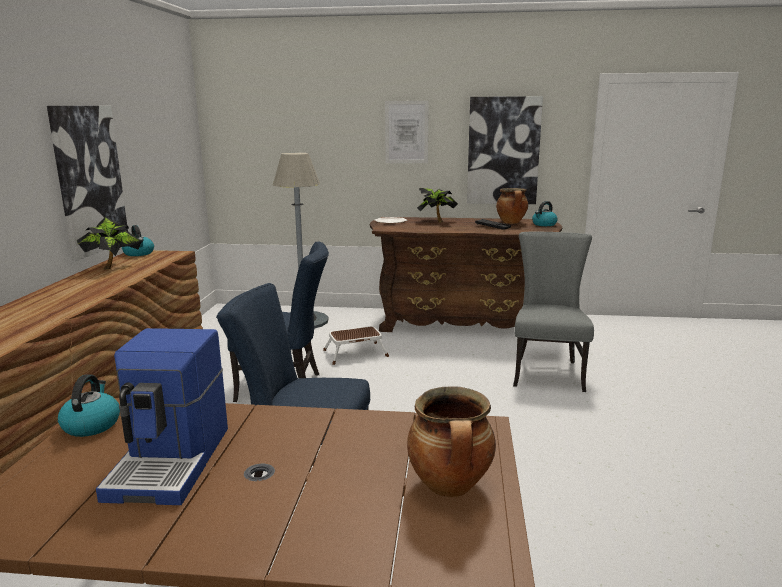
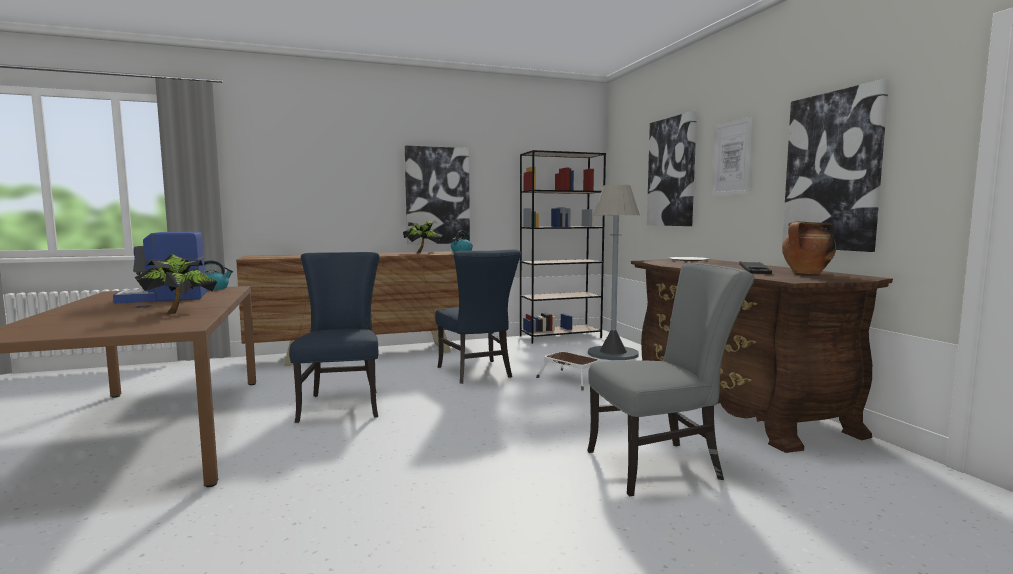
camera: 65 degrees right, 10 degrees down
(213, 324) = (560, 337): none -> beige bookcase
(325, 137) = (672, 172): none -> picture
(436, 221) = (730, 264): potted plant -> potted plant (179, 312)
(451, 487) = (96, 327): cooking pot -> none
(544, 224) = (839, 278): kettle -> none

